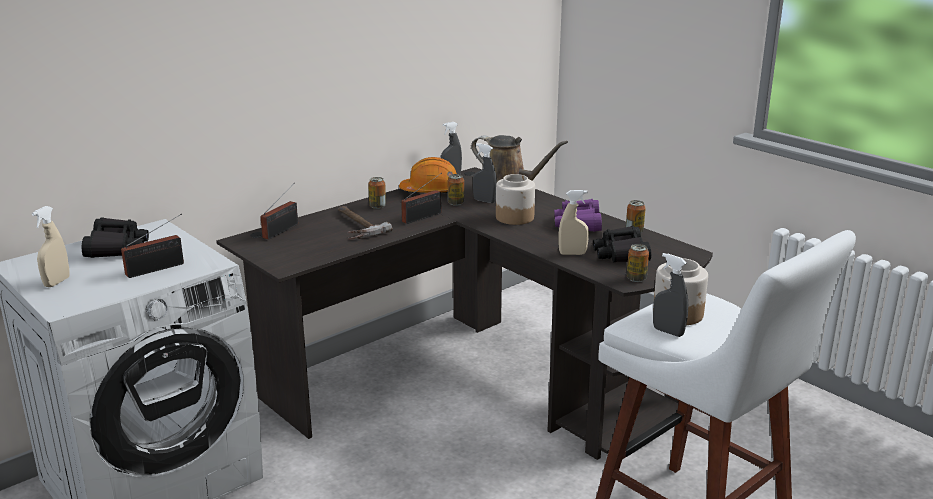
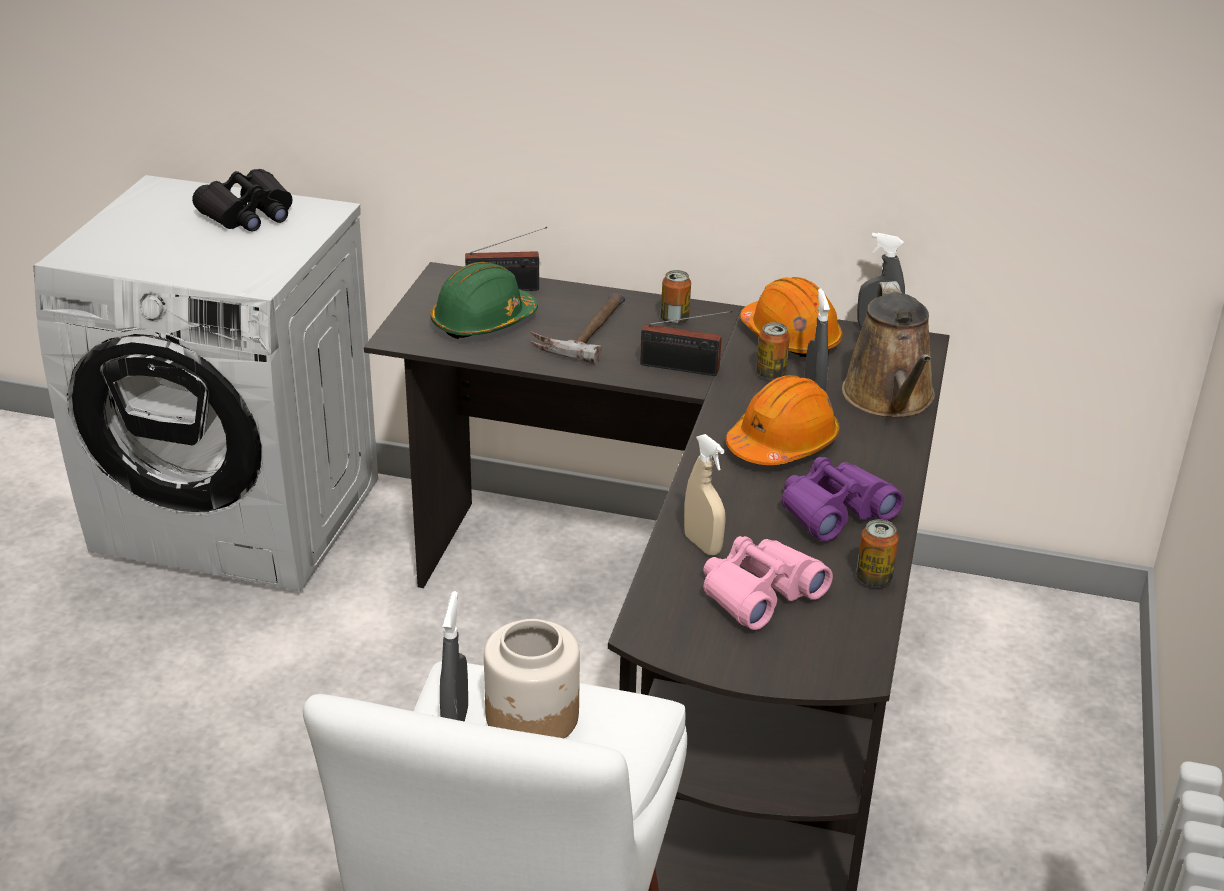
camera: 55 degrees right, 10 degrees up
(57, 282) = (130, 226): beige spray bottle -> none
(158, 268) = (214, 261): radio -> none
(306, 244) = (483, 322): none -> green hard hat
(515, 217) = (782, 444): jar -> orange hard hat
(621, 254) = (759, 593): black binoculars -> pink binoculars
(636, 279) = (673, 639): can -> none

